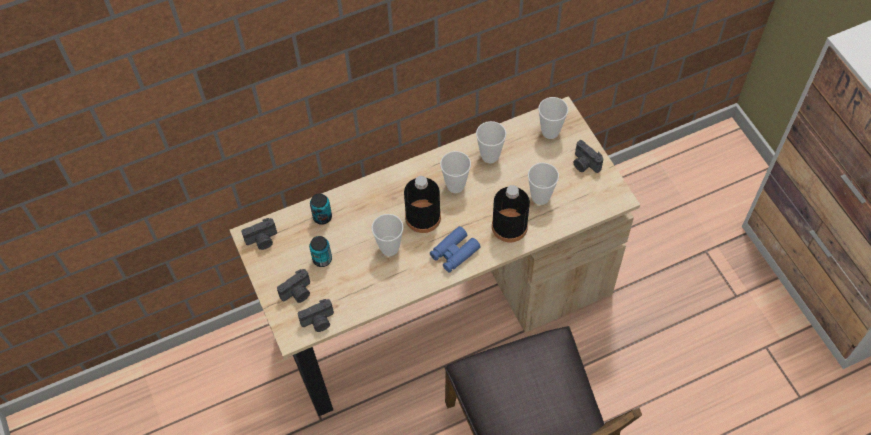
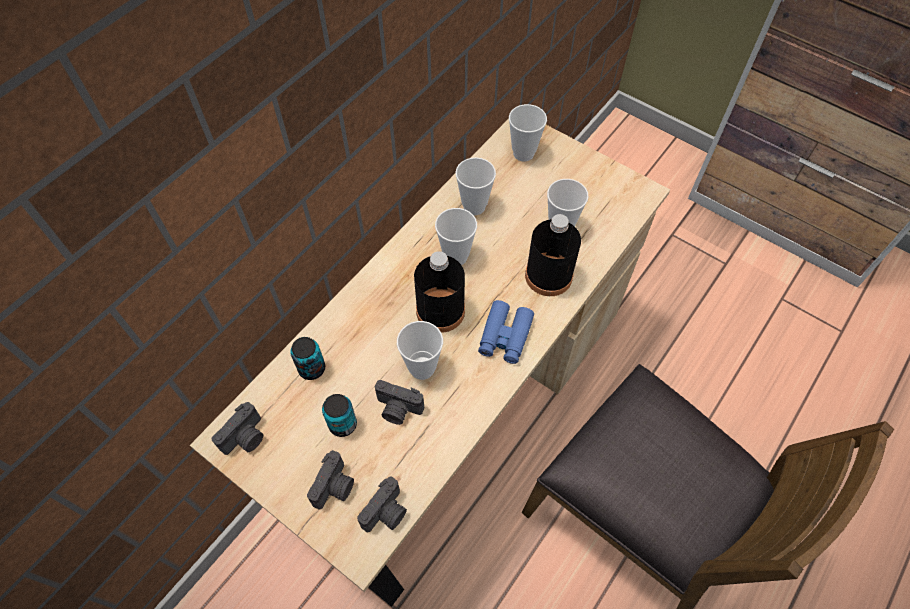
camera: 30 degrees left, 0 degrees up
(584, 164) = (583, 172): camera -> camera (398, 409)

